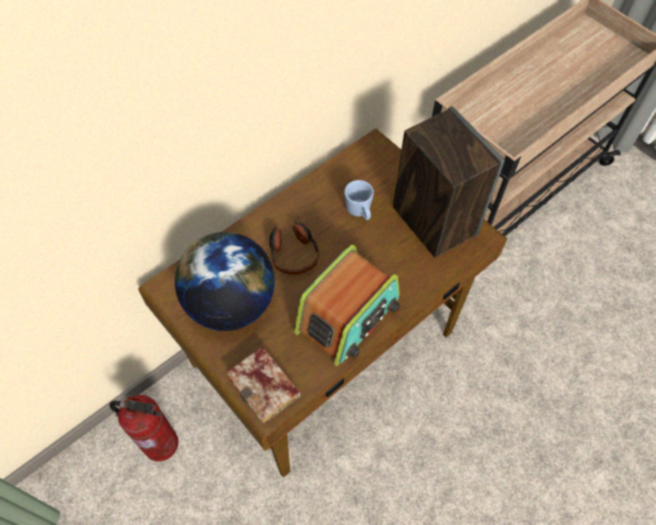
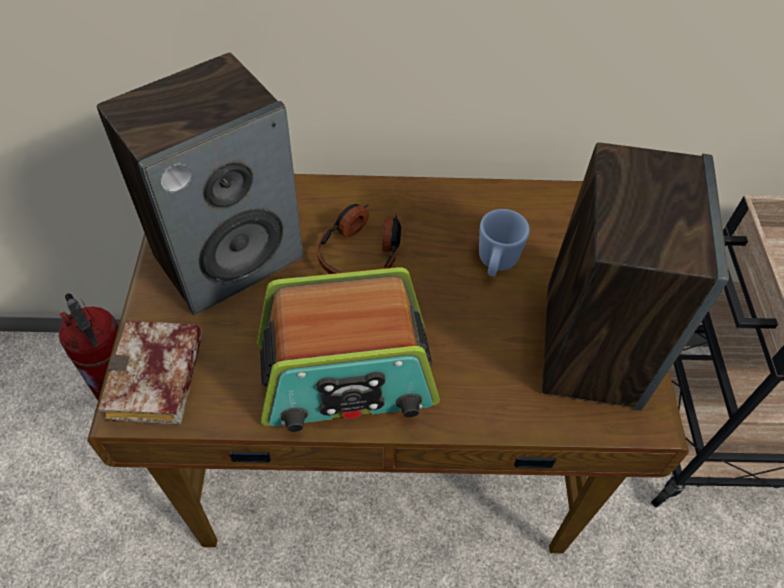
camera: 40 degrees right, 5 degrees down
(231, 304) = (229, 256): globe -> speaker

